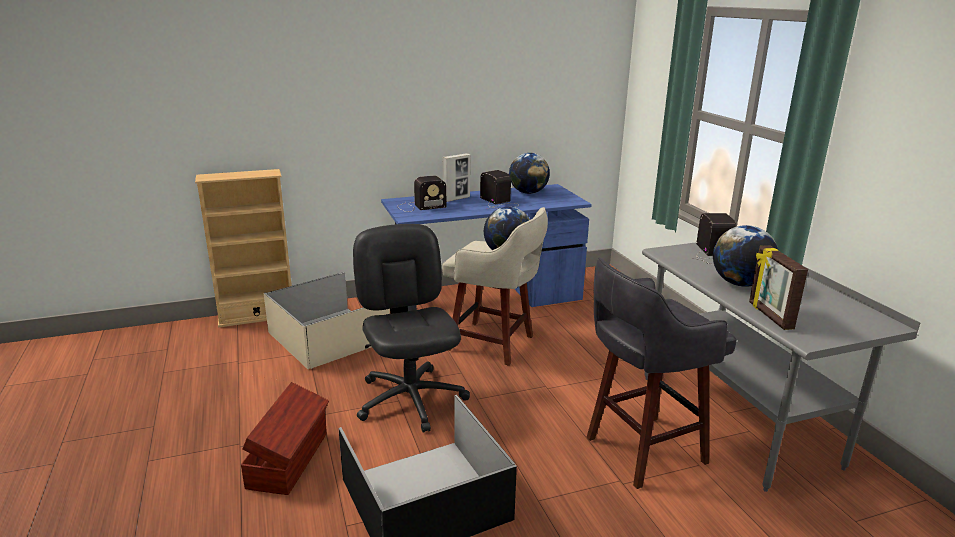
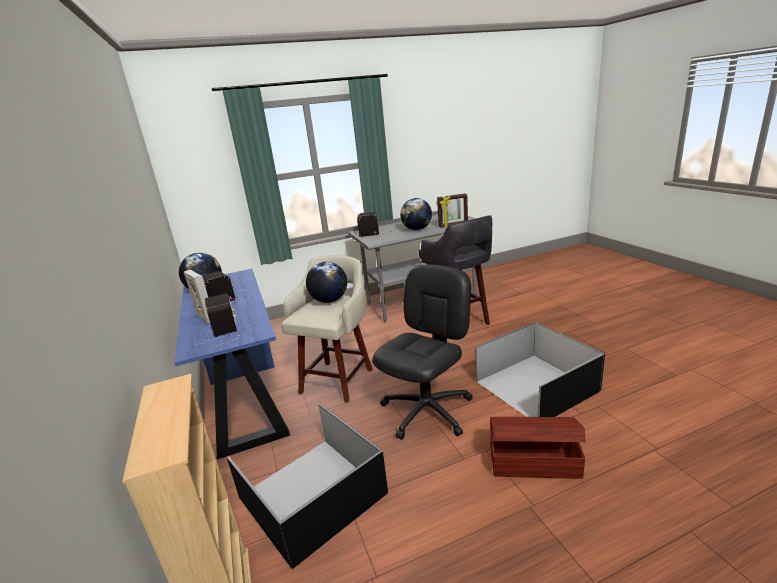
camera: 90 degrees left, 0 degrees up
(330, 337) = (314, 494): beige storage box -> black storage box
(411, 399) = (427, 410): black office chair -> black office chair turned 150 degrees clockwise

